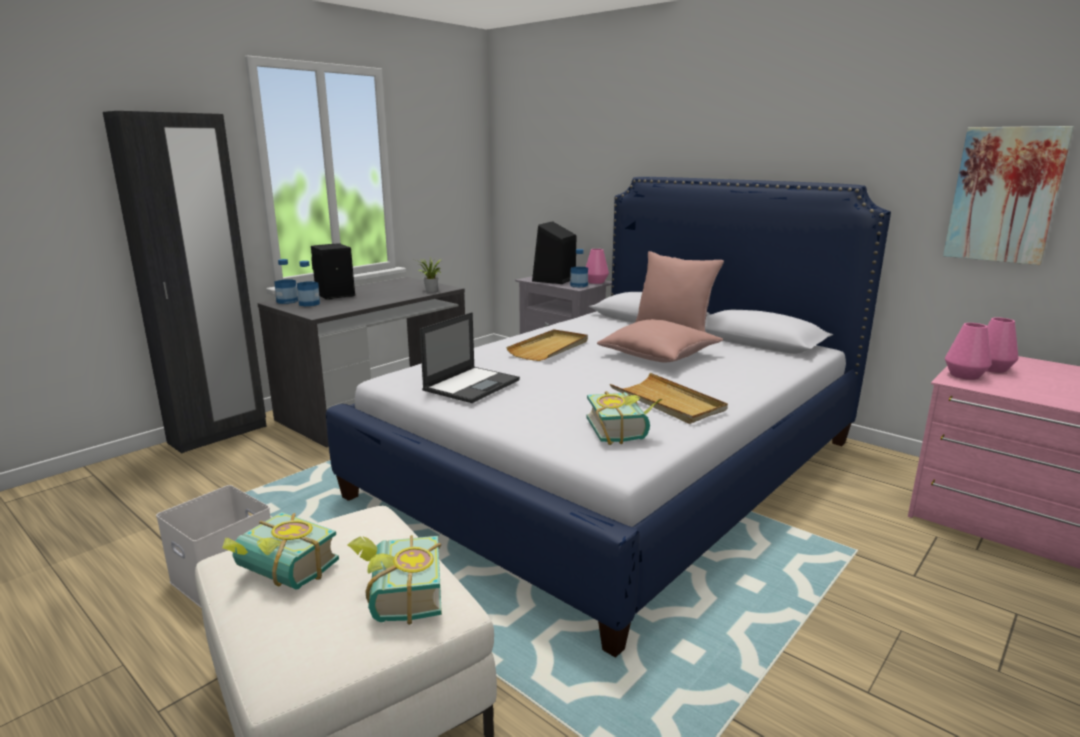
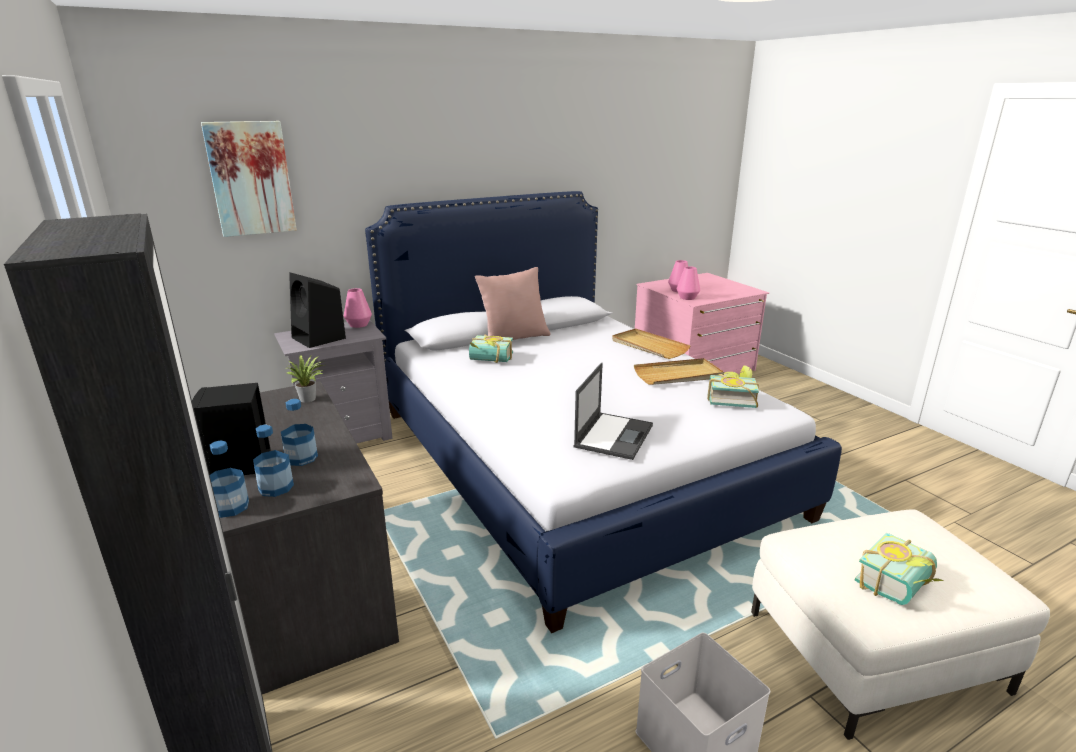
camera: 70 degrees left, 5 degrees up
(397, 597) = (916, 534): book -> book (490, 360)
(472, 384) = (614, 435): laptop -> laptop turned 60 degrees clockwise
(550, 348) = (523, 388): beige tray -> beige tray (649, 346)
(578, 285) = (363, 333): bottle -> bottle (301, 458)
(659, 356) = (572, 356): pink pillow -> none
(1004, 195) = (641, 188): picture -> picture (251, 178)

